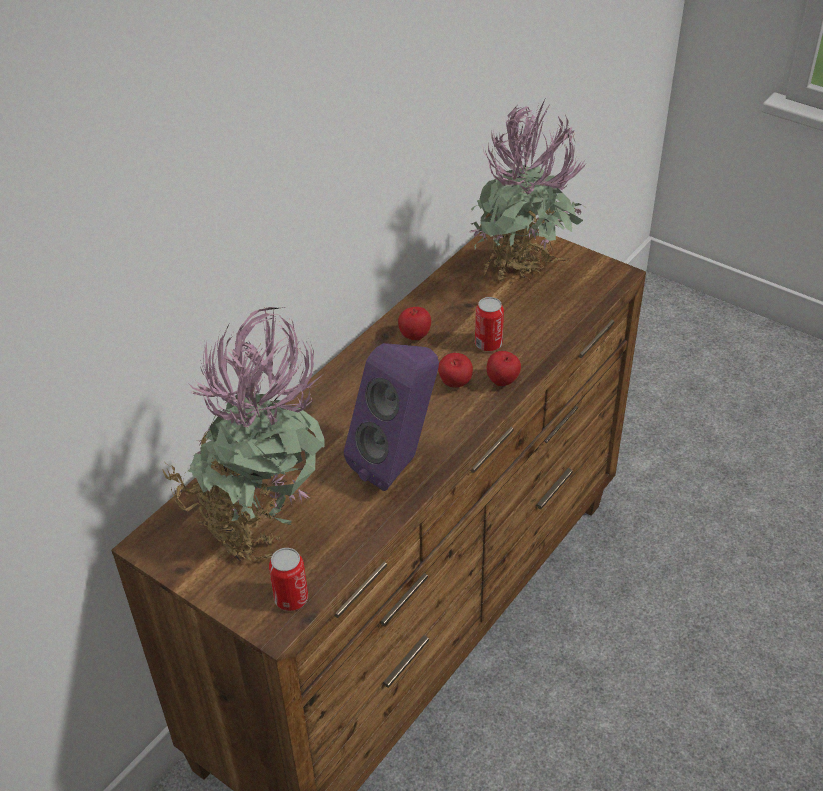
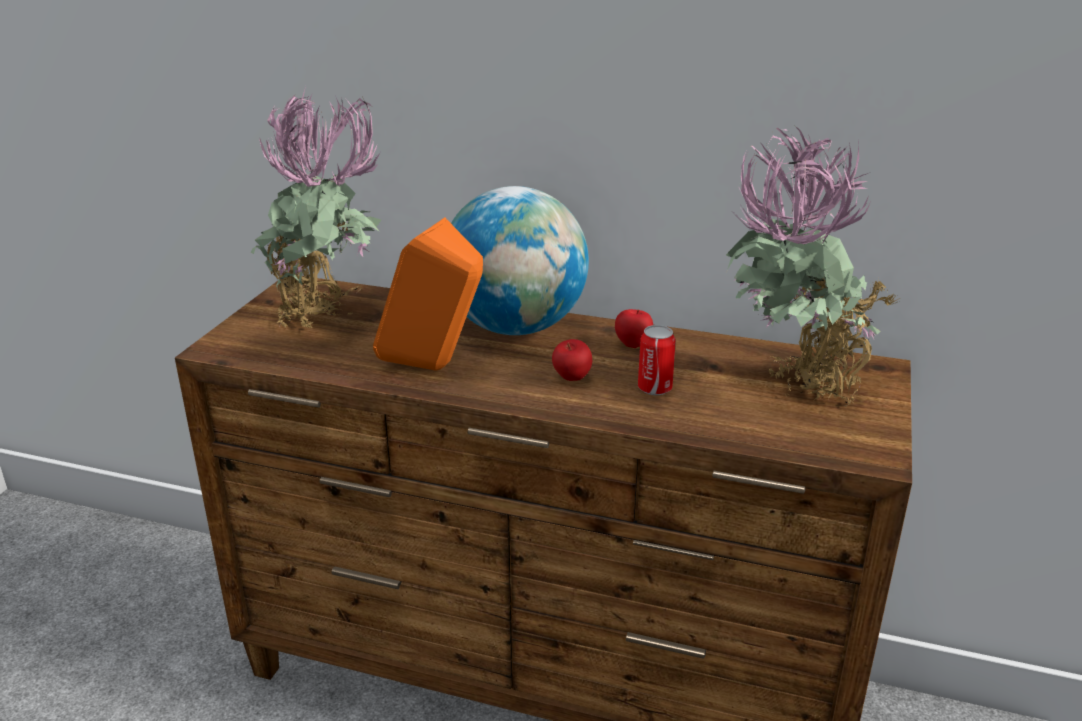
camera: 70 degrees right, 15 degrees down
(291, 598) = (243, 350): can -> none
(346, 396) = (516, 327): none -> globe
(398, 462) = (435, 369): purple speaker -> orange speaker
(503, 382) = (595, 407): apple -> none

